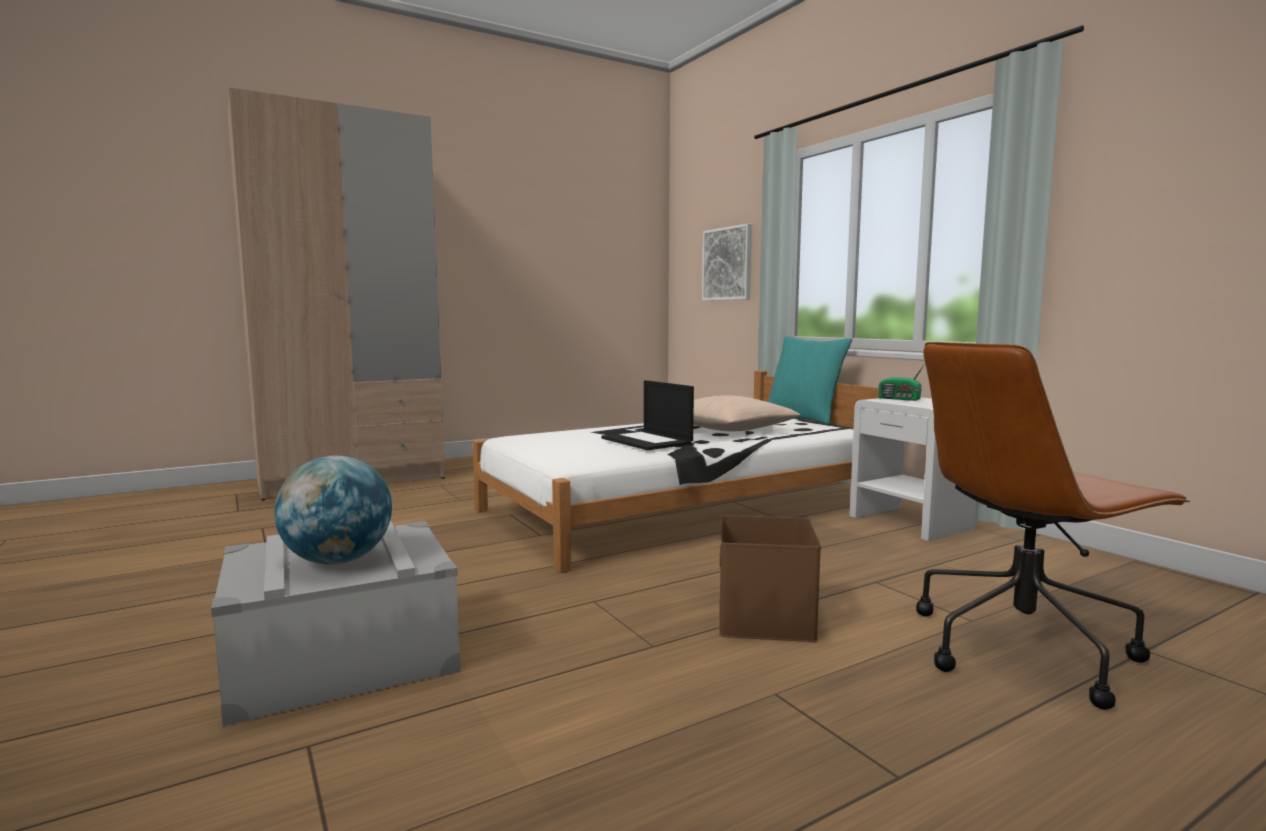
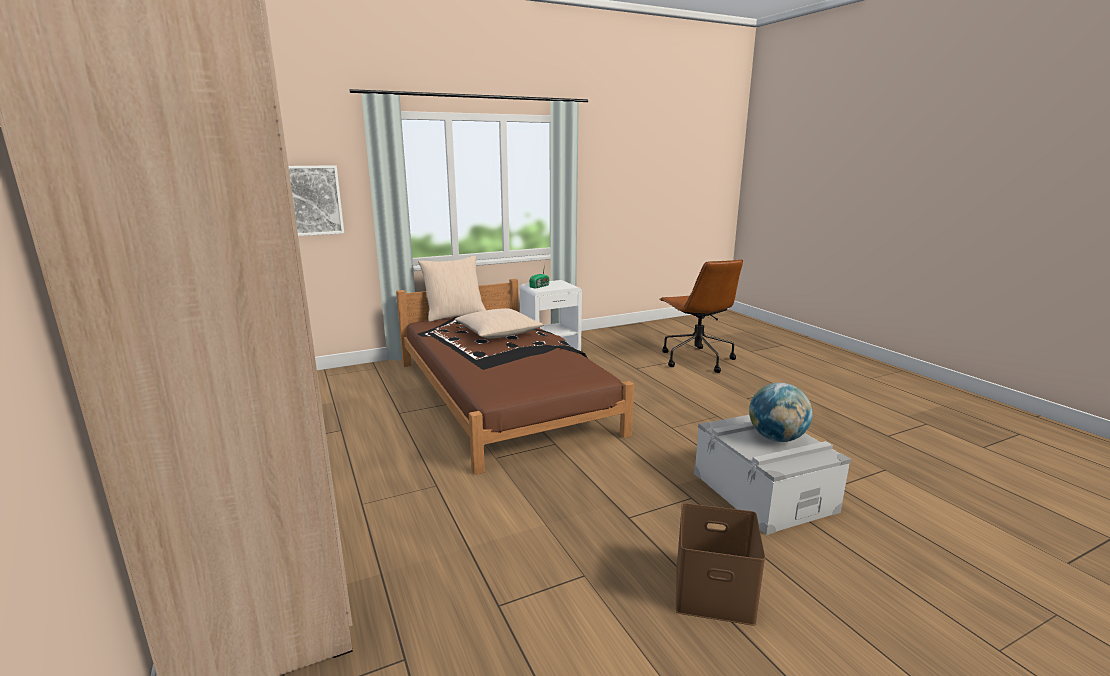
camera: 85 degrees left, 10 degrees up
(648, 441) = (538, 354): laptop -> none
(684, 507) = (501, 395): white bed -> brown bed
(767, 619) = (683, 392): brown storage box -> brown storage box (715, 590)
(803, 418) = (454, 315): turquoise pillow -> beige pillow

